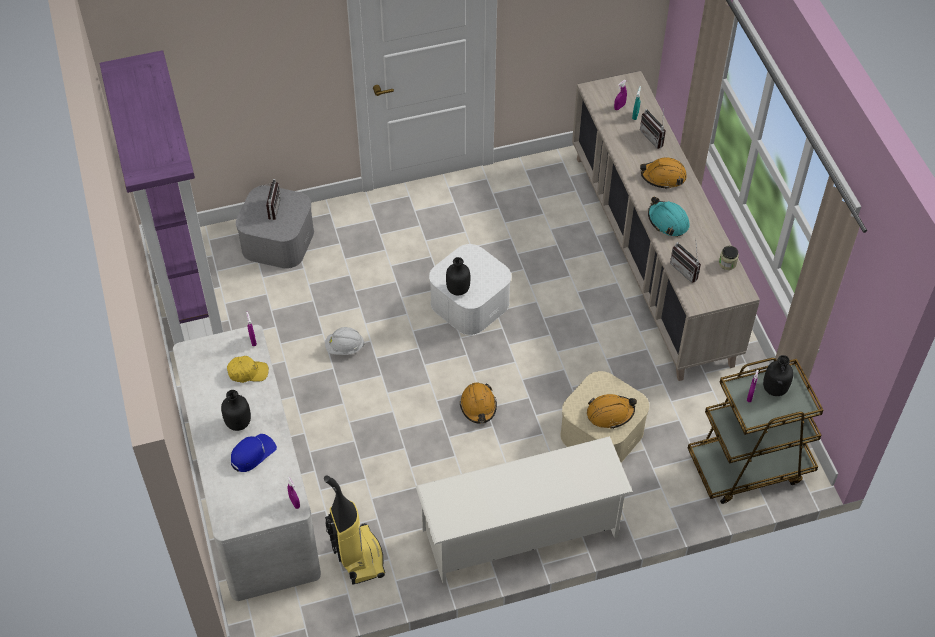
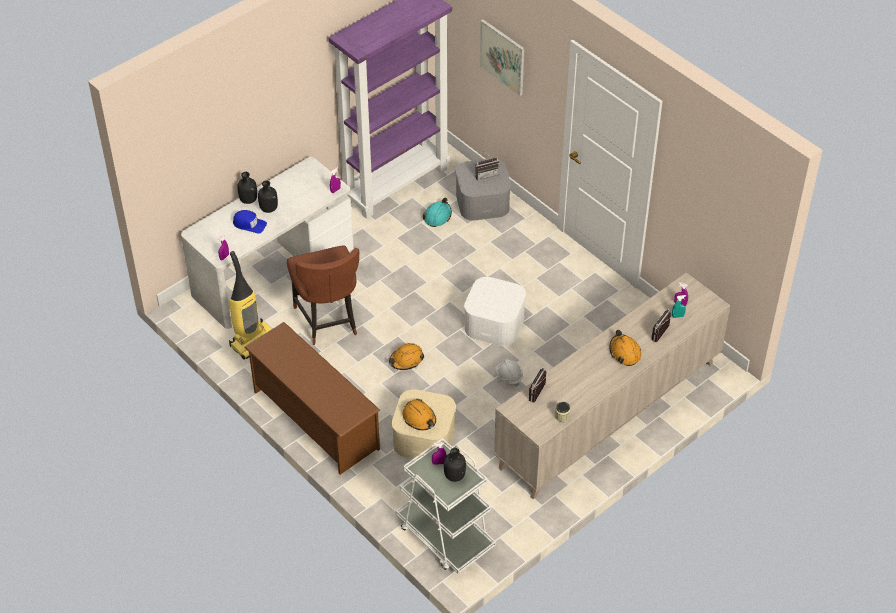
camera: 65 degrees right, 5 degrees down
(232, 62) = (502, 57): none -> picture
(247, 372) = (309, 197): yellow cap -> none
(344, 347) = (413, 271): white hard hat -> white hard hat (509, 376)
(371, 463) = (327, 321): none -> brown chair
(458, 289) = (478, 297): black bottle -> black bottle (248, 200)
(520, 533) = (315, 419): white shoe rack -> brown shoe rack
(668, 221) = (581, 368): turquoise hard hat -> turquoise hard hat (437, 216)
(749, 466) = (444, 535): brown cart -> white cart

